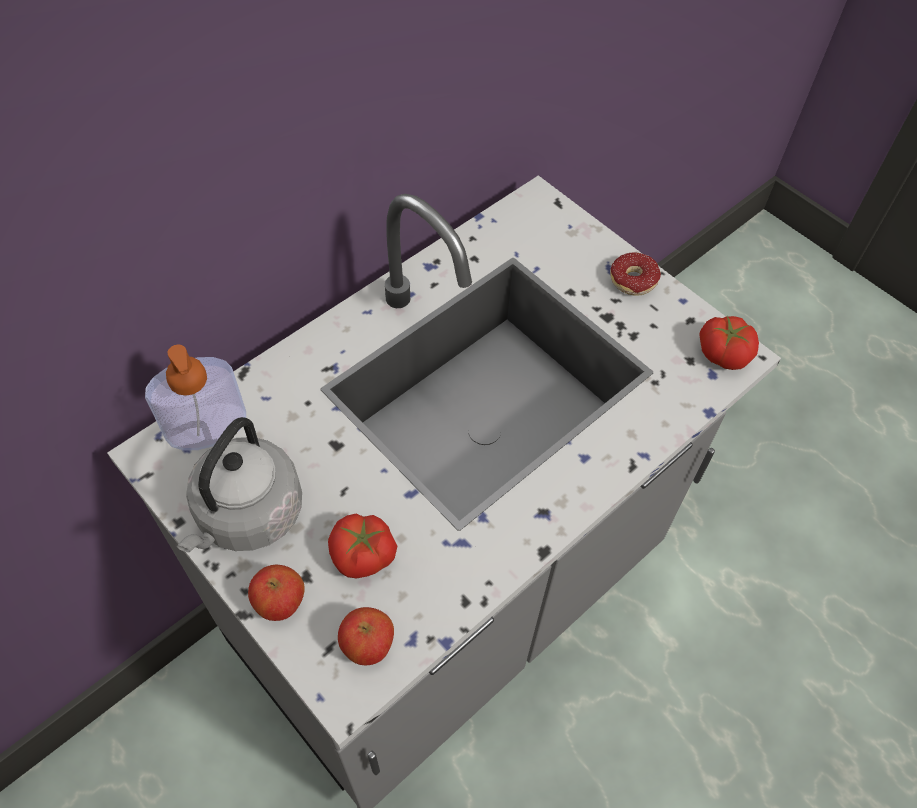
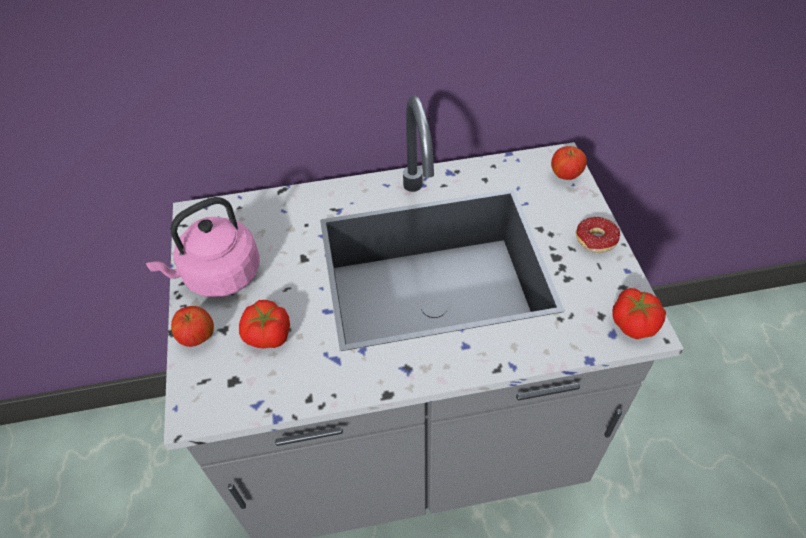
camera: 35 degrees right, 5 degrees down
(207, 427) = (237, 213): soap dispenser -> none
(247, 516) = (219, 276): grey kettle -> pink kettle
(368, 644) = (228, 392): apple -> apple (566, 175)

